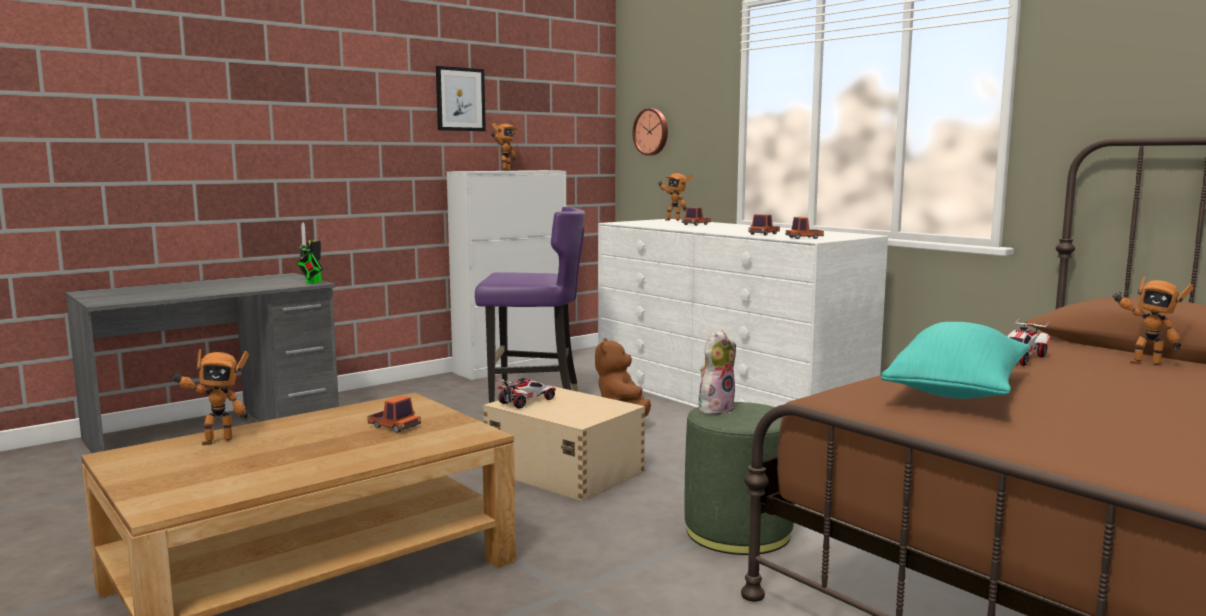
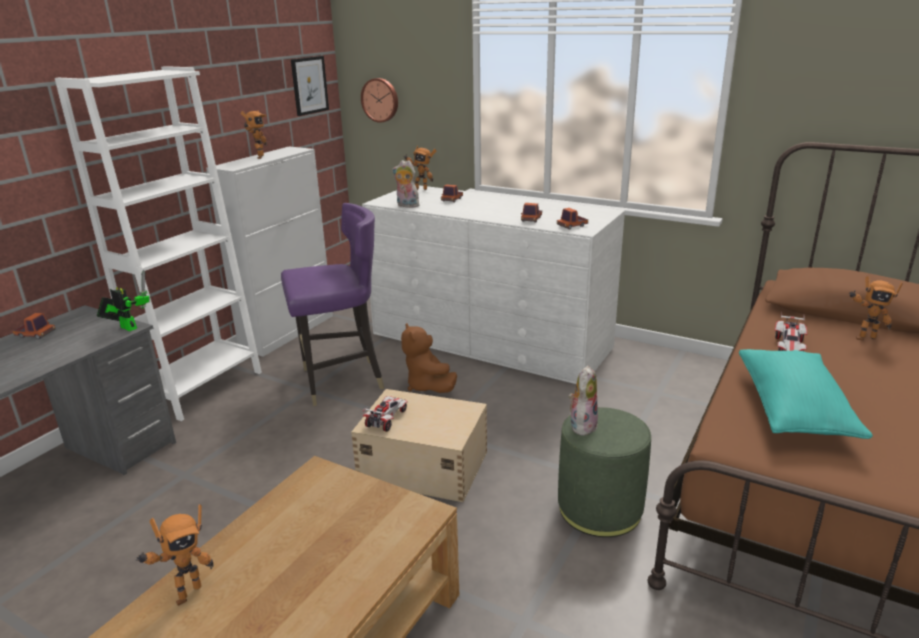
camera: 20 degrees left, 15 degrees up
(312, 282) = (127, 327): toy robot -> toy robot turned 135 degrees clockwise
(394, 427) = (342, 521): toy truck -> toy truck (35, 334)
(395, 392) = (202, 388): none -> white bookcase
(460, 99) = (206, 91): picture -> picture (309, 85)
(641, 225) = (406, 206): none -> plush toy

